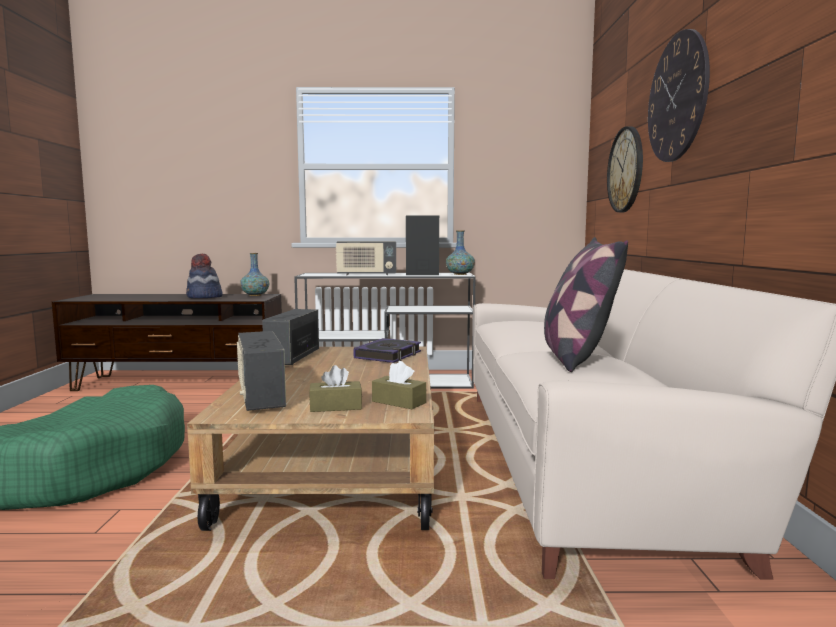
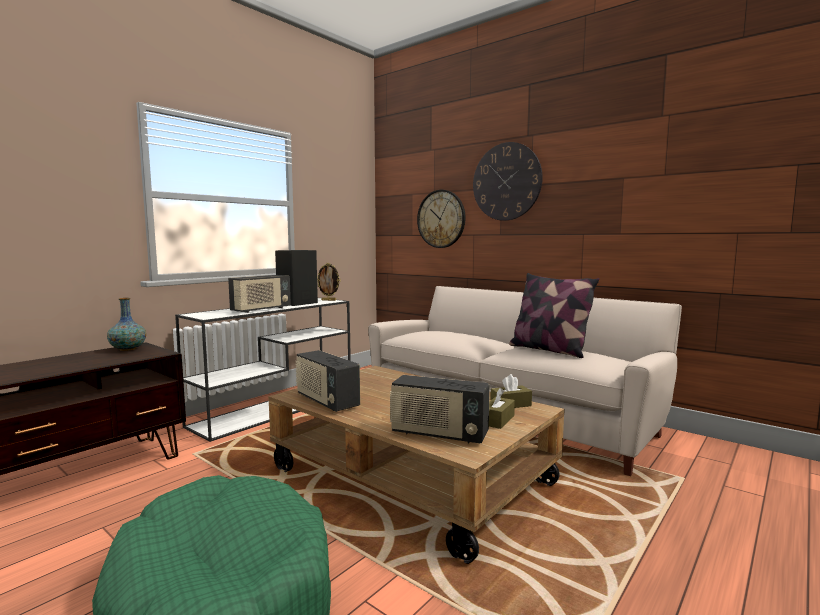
camera: 50 degrees left, 0 degrees up
(204, 297) = (72, 363): hat -> none
(388, 355) = (382, 378): book -> none
(460, 274) = (329, 300): vase -> picture frame

